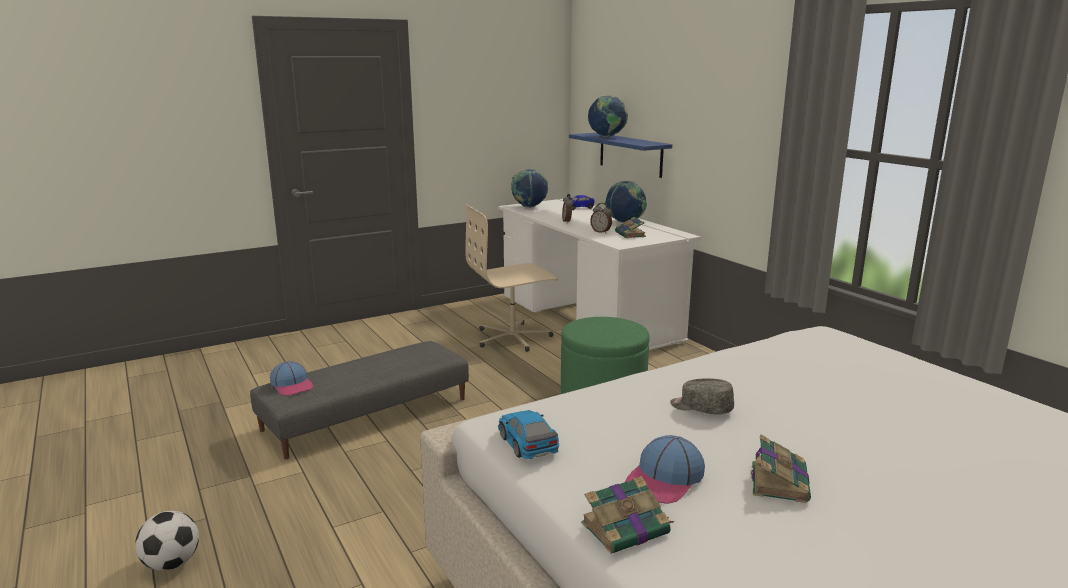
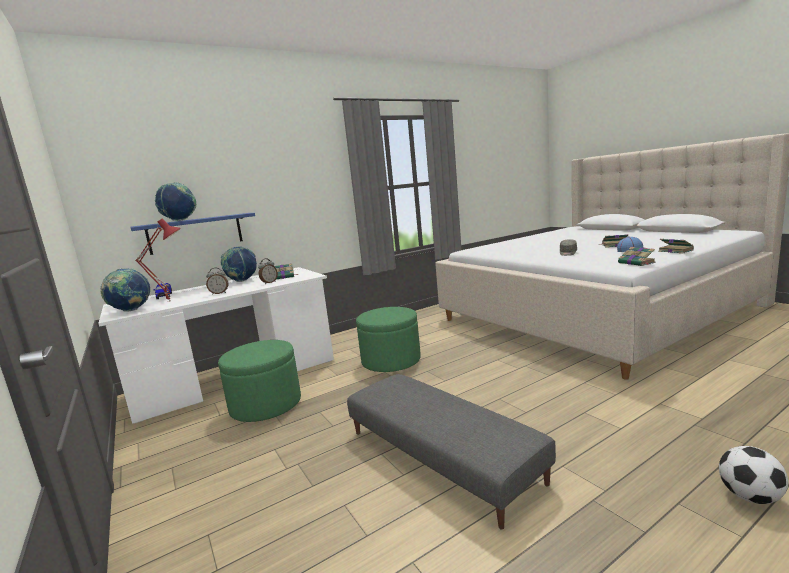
camera: 90 degrees left, 5 degrees down
(292, 385) = (488, 443): cap -> none
(513, 337) = (266, 405): beige office chair -> green ottoman
(527, 442) = (637, 263): toy car -> book
(554, 212) = (170, 301): none -> red table lamp

